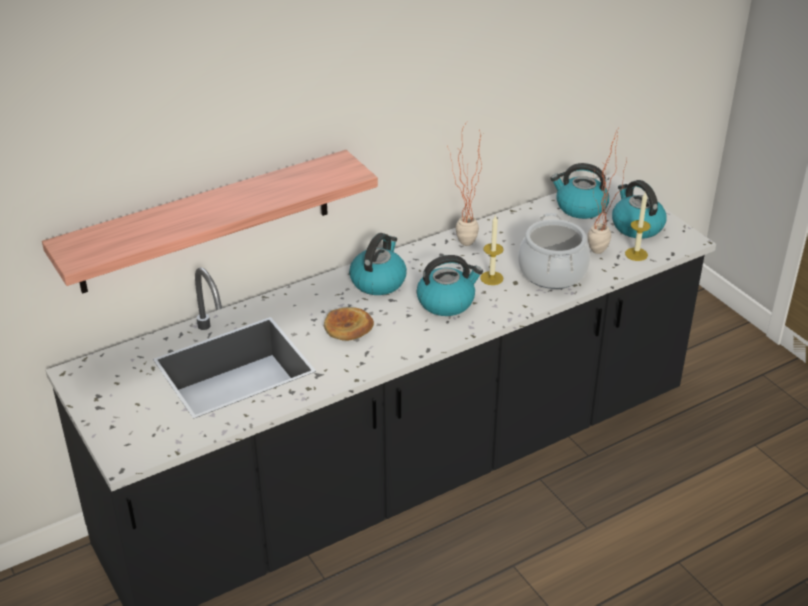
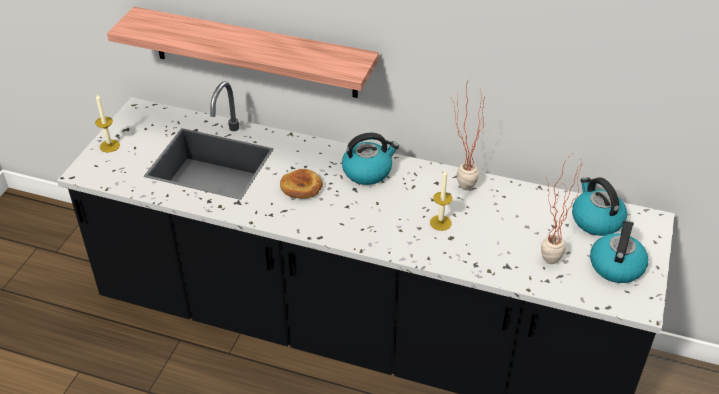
camera: 50 degrees right, 5 degrees up
(446, 302) = (384, 216): kettle -> none
(552, 272) = (489, 250): cooking pot -> none
(636, 254) = (576, 285): candle -> candle (109, 146)

